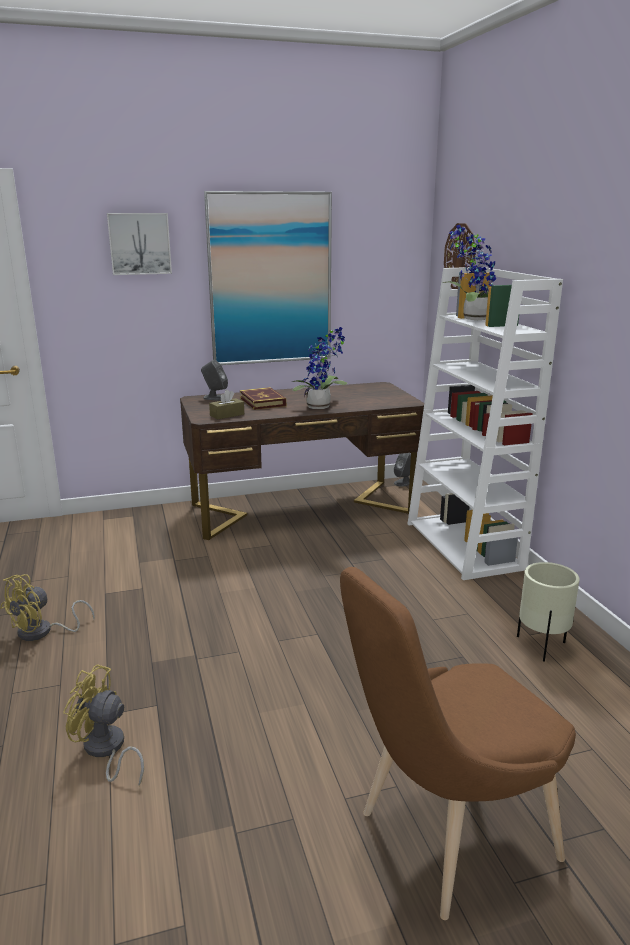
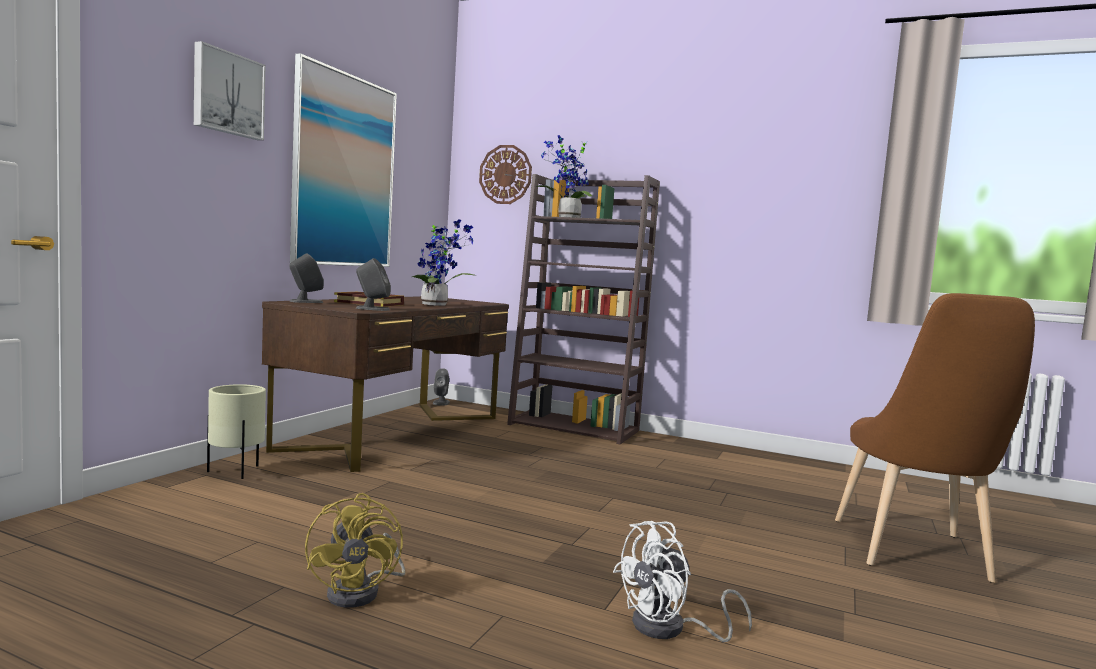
camera: 50 degrees left, 15 degrees down
(106, 750) = (670, 629): yellow fan -> white fan
(227, 415) = (372, 309): brown tissue box -> grey speaker
(465, 546) = (575, 427): white bookcase -> brown bookcase
(542, 647) = (735, 462): beige planter -> beige planter (236, 472)

